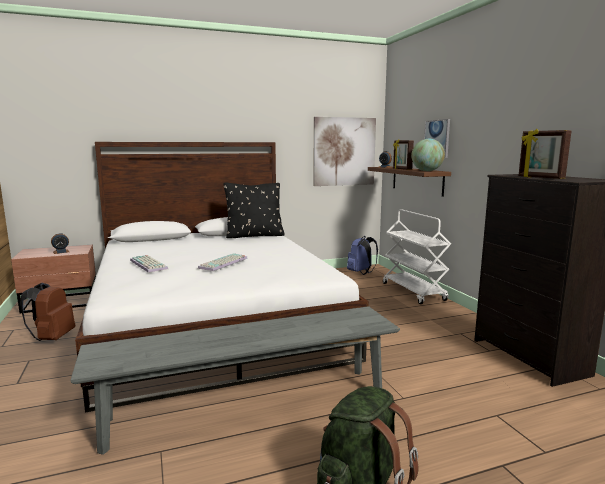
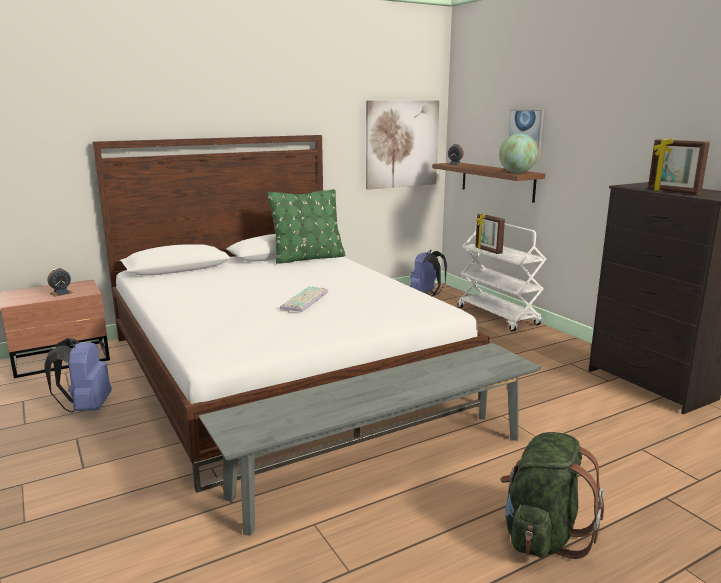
camera: 10 degrees left, 5 degrees up
(52, 338) = (86, 408): brown backpack -> blue backpack
(149, 264) = (215, 307): keyboard -> none
(254, 235) = (308, 258): black pillow -> green pillow
(401, 169) = (482, 169): picture frame -> picture frame (488, 251)

